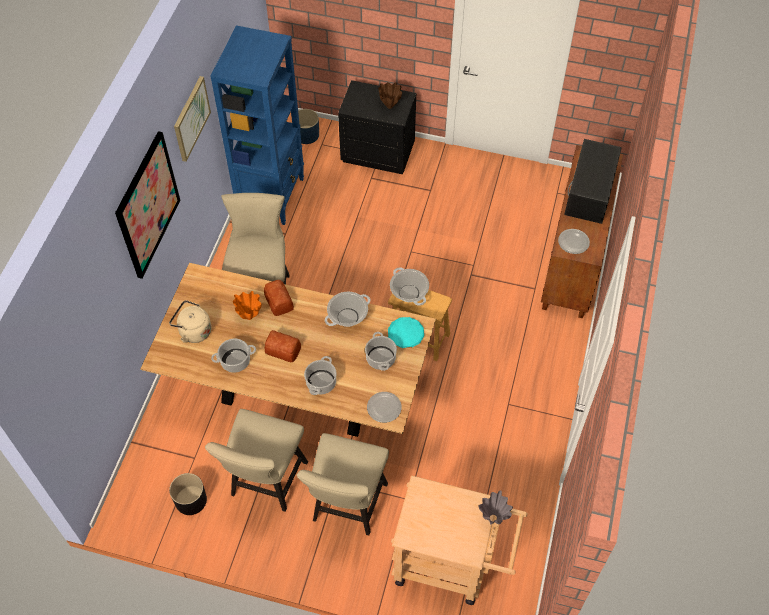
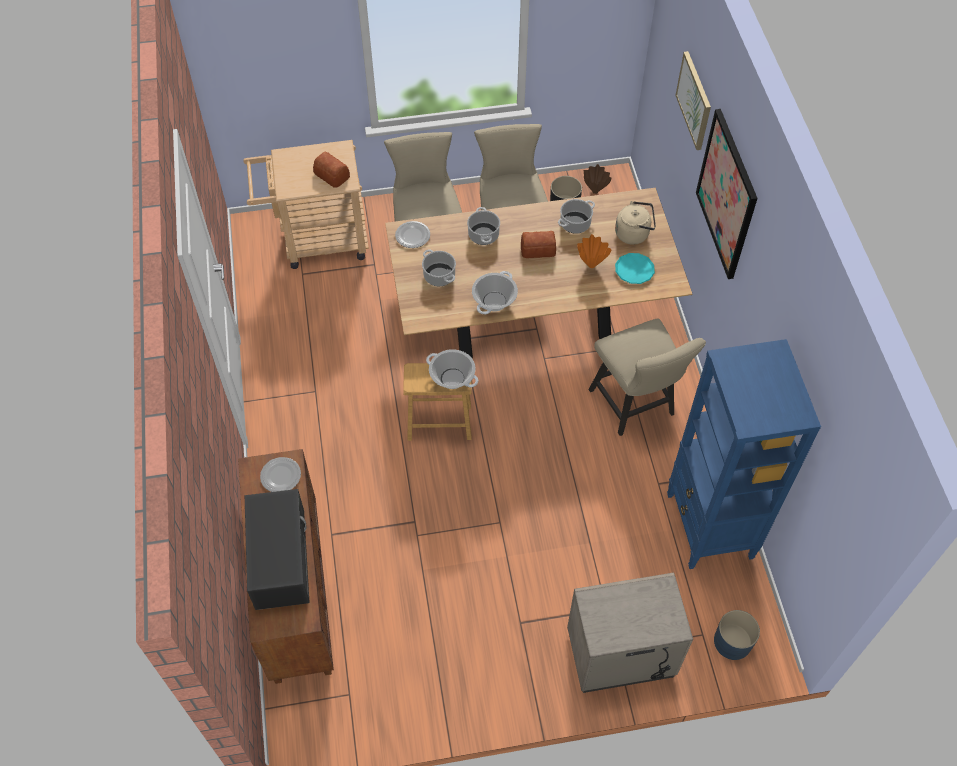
camera: 155 degrees right, 0 degrees up
(191, 118) = (769, 301): picture -> picture (694, 100)
(278, 302) = (573, 289): bread -> bread (331, 174)
(378, 152) = (621, 655): black nightstand -> beige nightstand
(390, 107) = (611, 613): brown vase -> brown vase (594, 191)
(405, 334) = (426, 307): turquoise plate -> turquoise plate (634, 270)
(493, 518) = (274, 182): grey vase -> none

